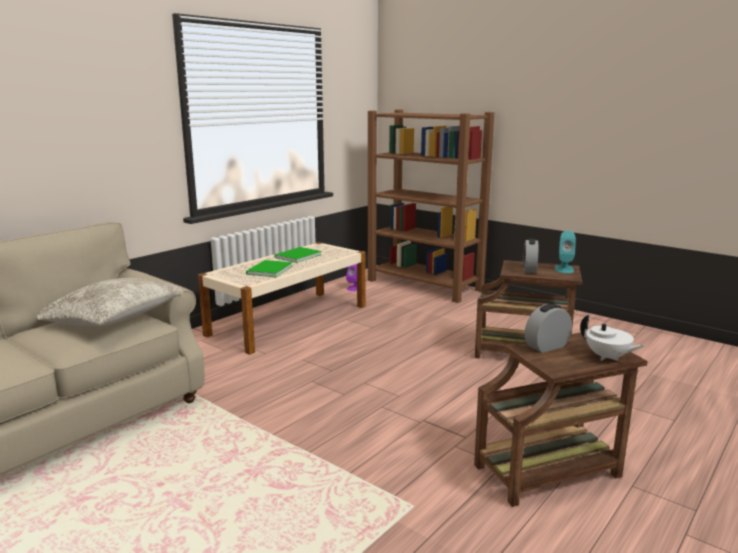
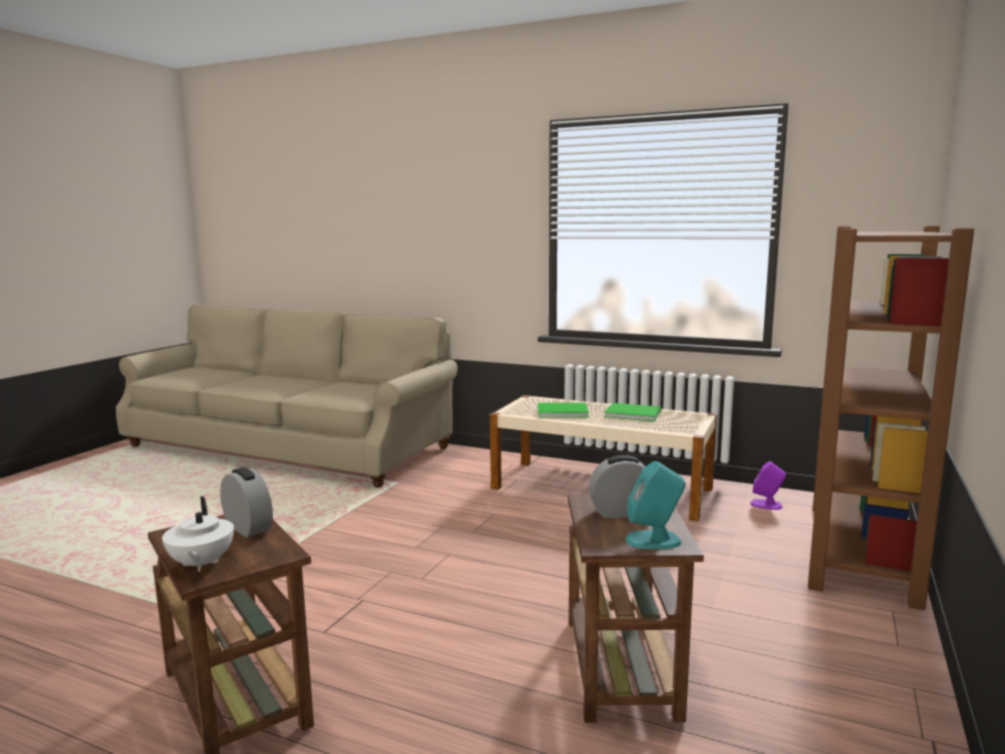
camera: 75 degrees right, 5 degrees down
(113, 320) = (362, 391): beige pillow -> none
(607, 357) = (201, 564): white teapot -> white teapot turned 45 degrees counterclockwise

